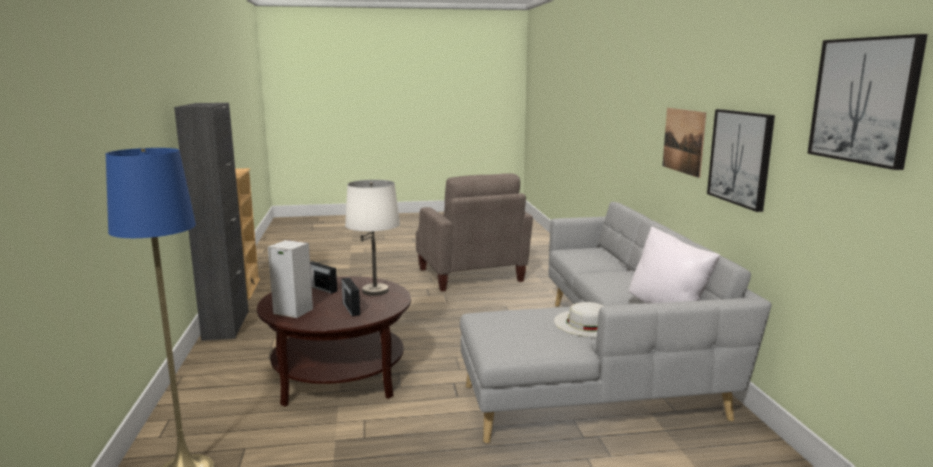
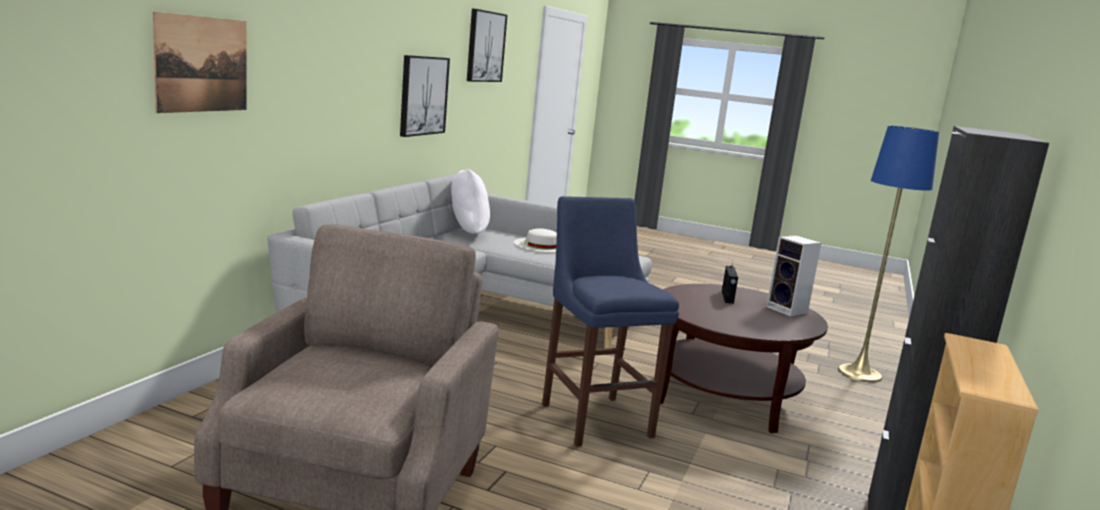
camera: 150 degrees left, 0 degrees up
(322, 288) = (751, 323): radio -> none
(375, 291) = (692, 304): white table lamp -> none
(416, 328) = (594, 417): none -> blue stool
(683, 141) = (362, 93): picture -> picture (202, 64)

